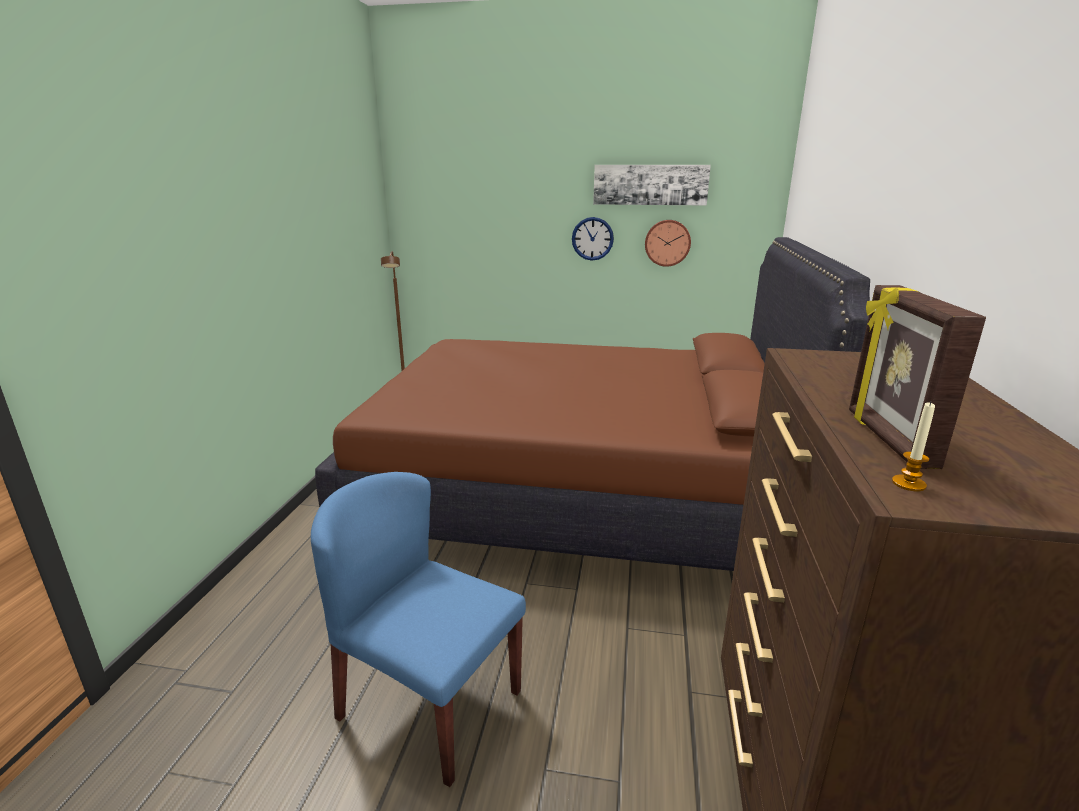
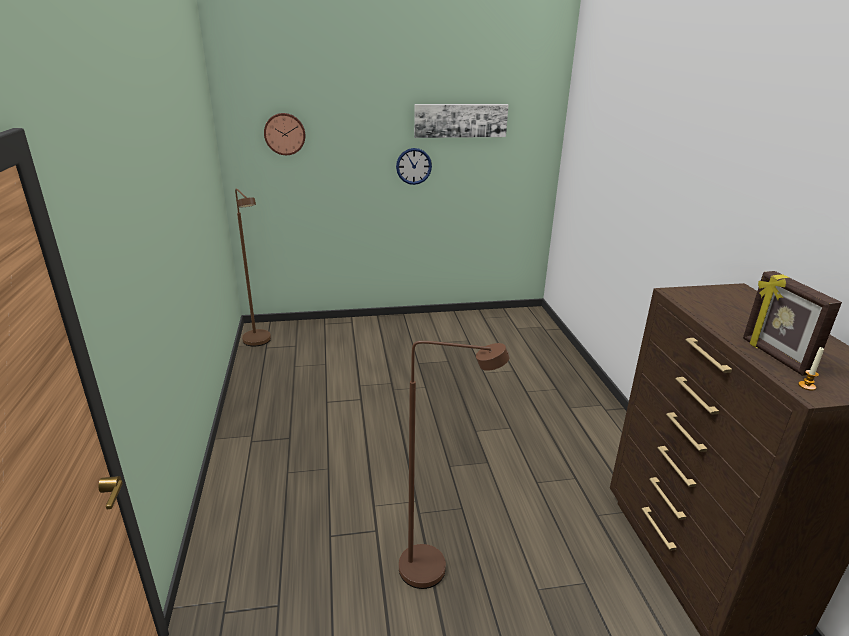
camera: 20 degrees left, 5 degrees up
(429, 703) = (435, 570): blue chair -> brown floor lamp
(575, 491) = (442, 384): brown bed -> none
(667, 243) = (475, 167): wall clock -> wall clock (285, 134)

